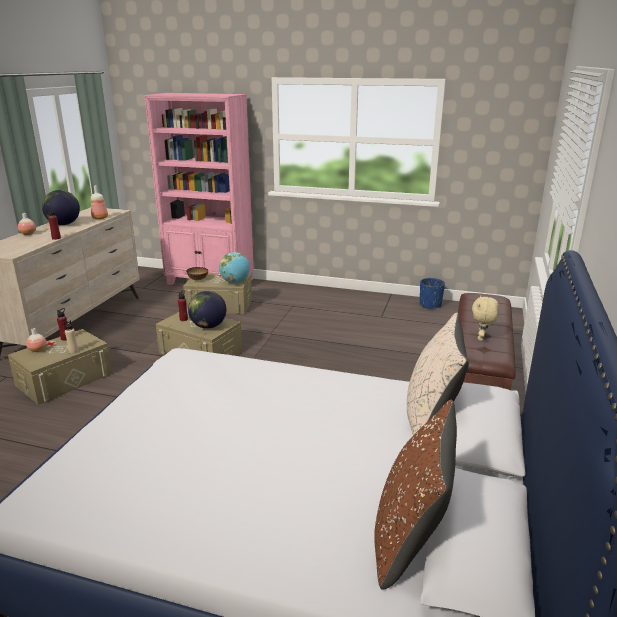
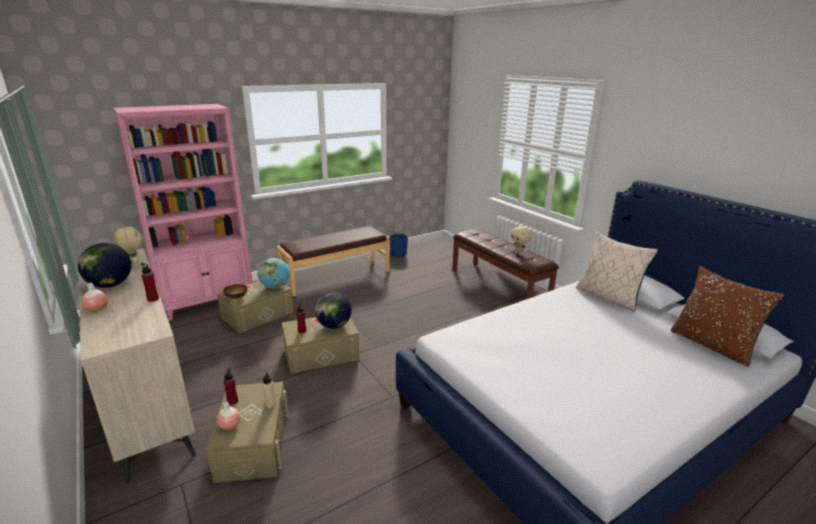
camera: 50 degrees left, 0 degrees up
(100, 218) = (134, 265): bottle -> beige plush toy
(330, 301) = (336, 276): none -> brown bench

